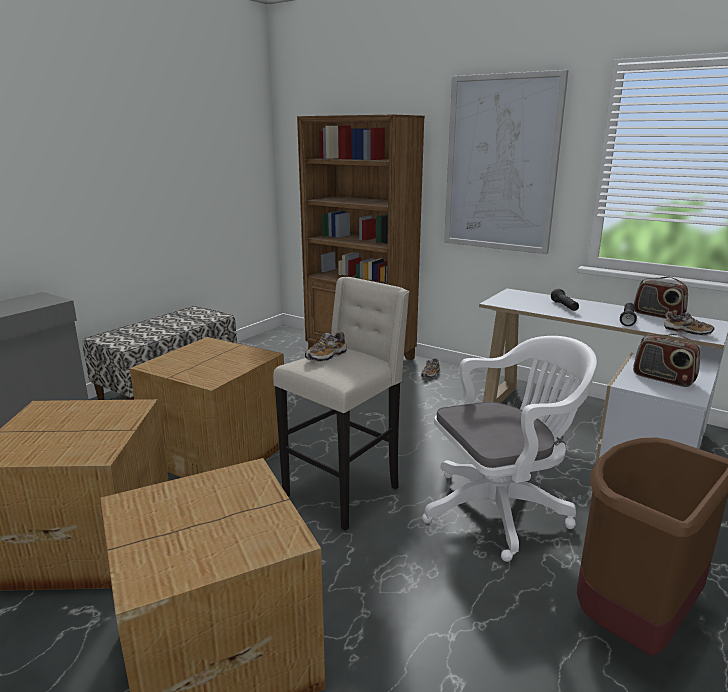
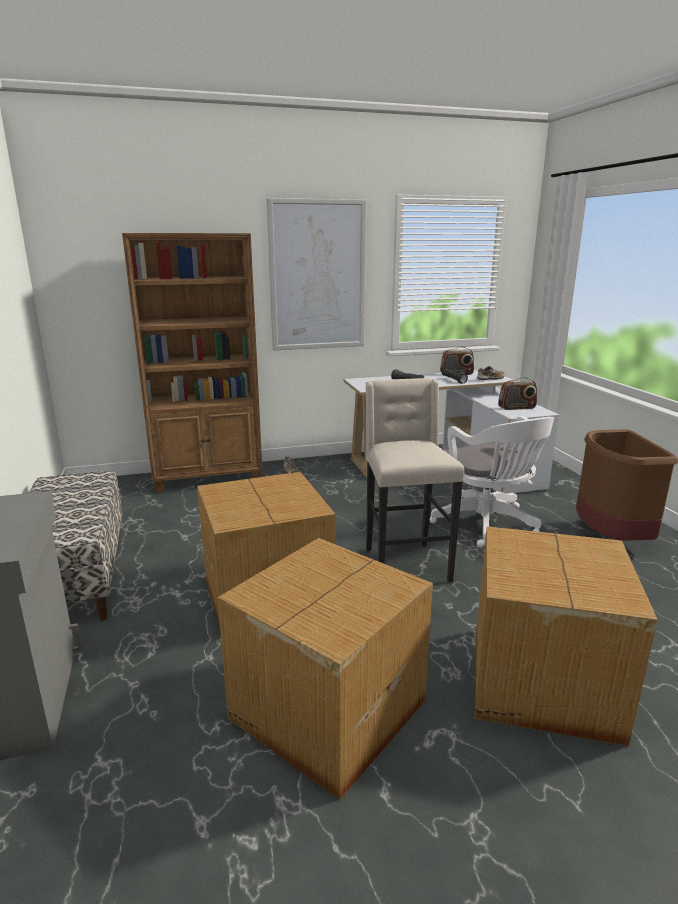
camera: 50 degrees left, 0 degrees up
(326, 357) = (396, 450): shoe -> none
(502, 509) = (487, 525): white office chair -> white office chair turned 135 degrees clockwise

